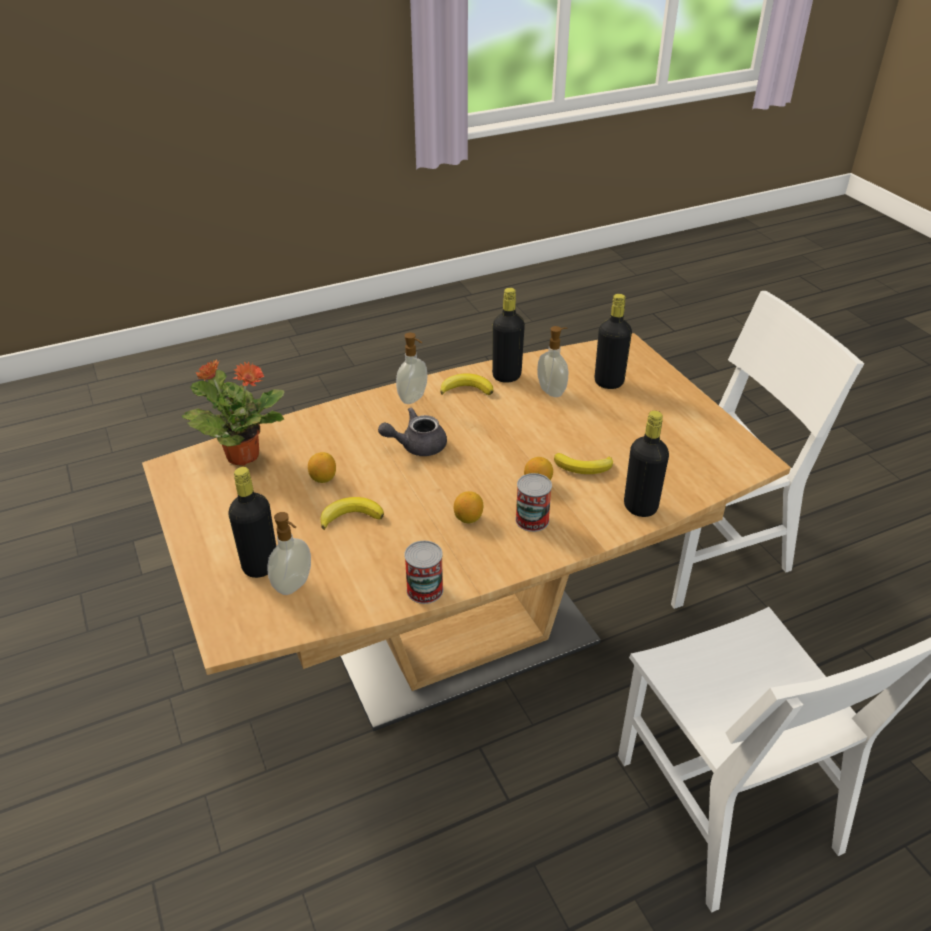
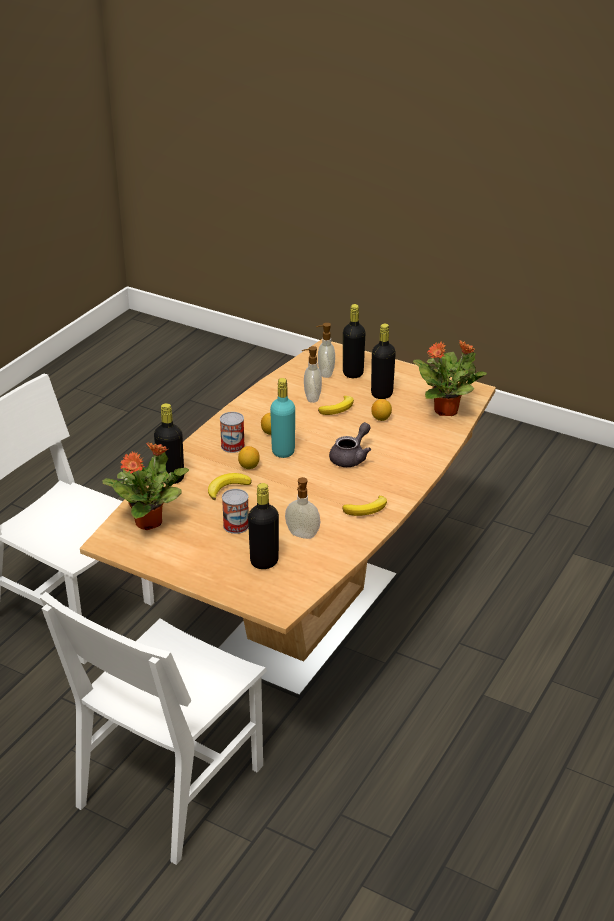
camera: 145 degrees right, 5 degrees down
(413, 398) = (395, 486): soap dispenser -> soap dispenser (311, 398)
(425, 590) = (258, 395): can -> can (236, 525)
(481, 485) = (283, 451): none -> turquoise bottle
(506, 376) = (350, 533): black bottle -> black bottle (382, 394)
(697, 464) = (149, 522): none -> potted plant

